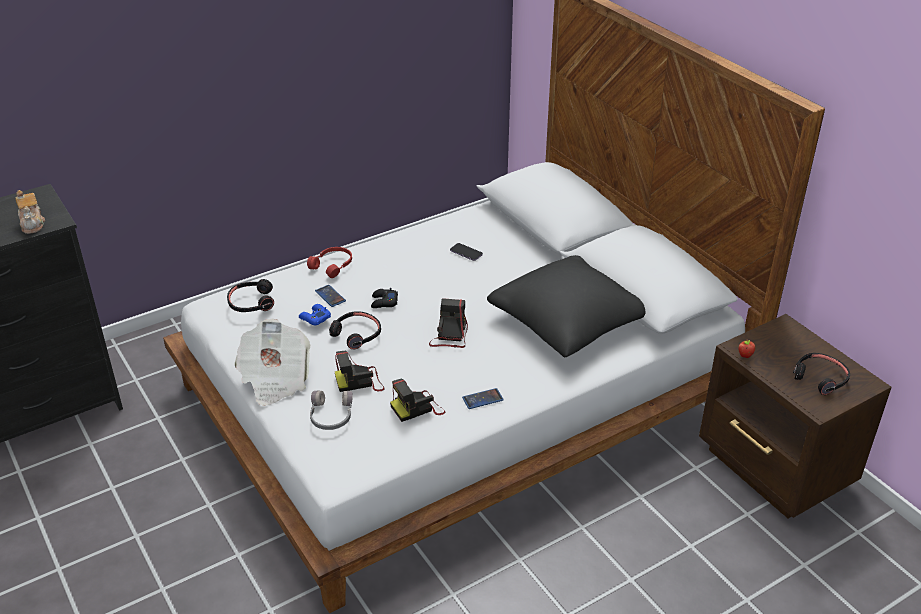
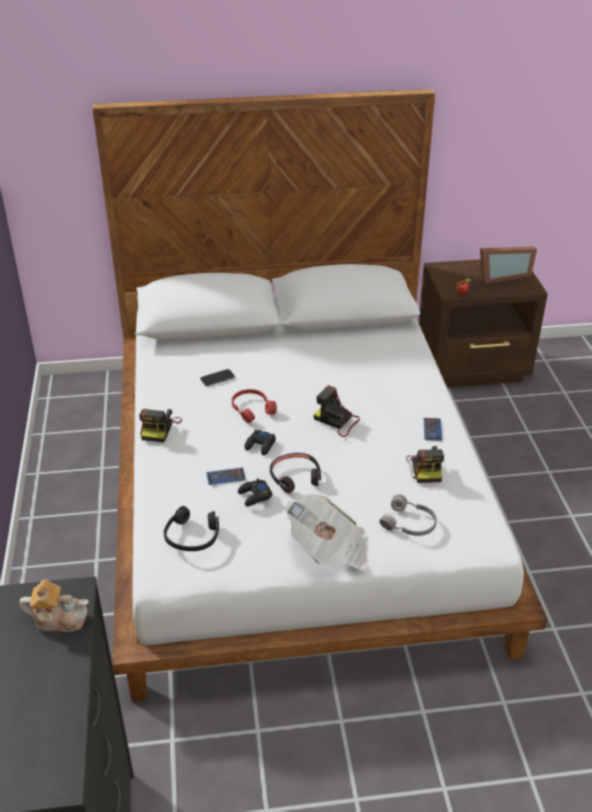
camera: 65 degrees left, 0 degrees up
(314, 318) = (254, 496): blue game controller -> black game controller
(333, 265) = (168, 464): red headphones -> red headphones (252, 409)
(360, 381) = (367, 493): camera -> camera (159, 428)
(569, 322) = (359, 357): black pillow -> none
(820, 378) = (501, 276): black headphones -> picture frame

